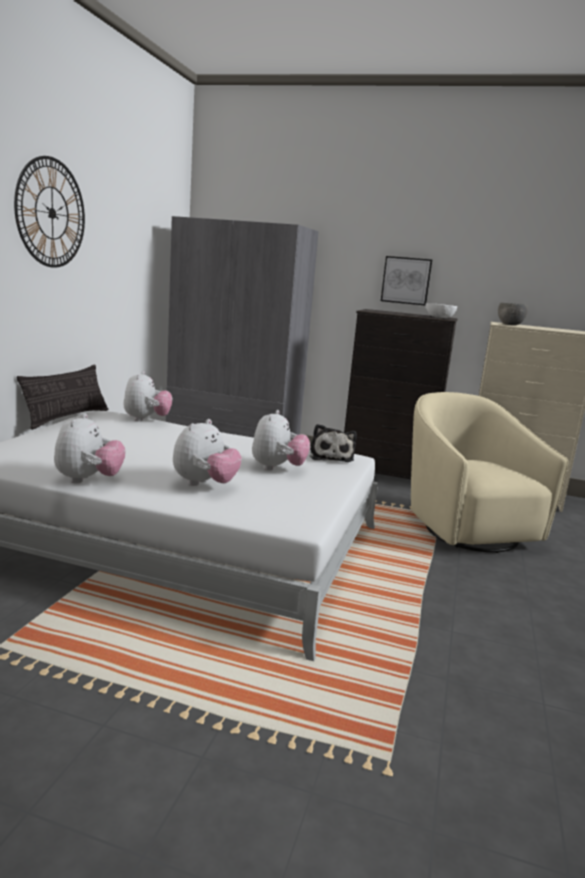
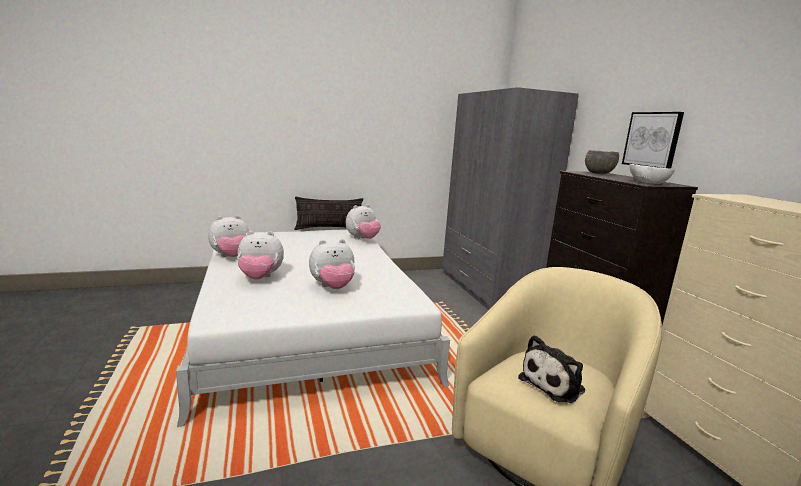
camera: 55 degrees right, 0 degrees up
(51, 213) = (331, 97): wall clock -> none
(331, 456) = (398, 296): plush toy -> plush toy (554, 384)
(509, 325) = (739, 198): grey bowl -> grey bowl (598, 173)

